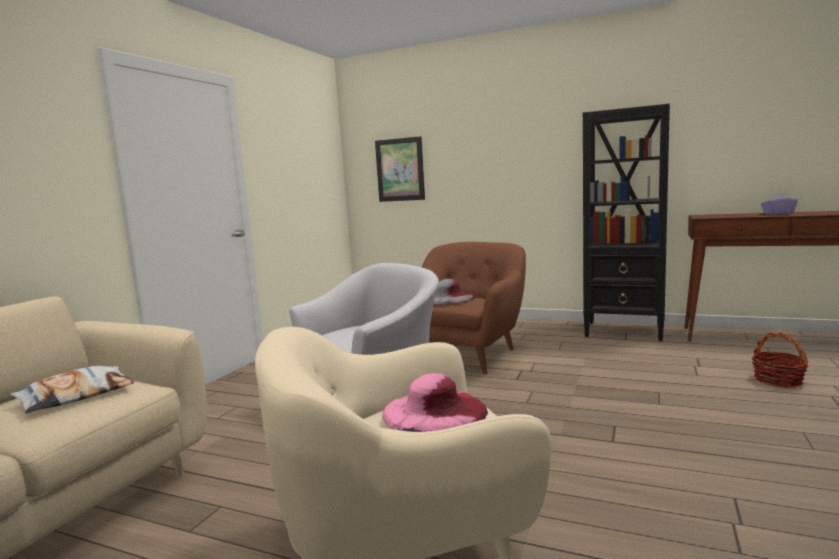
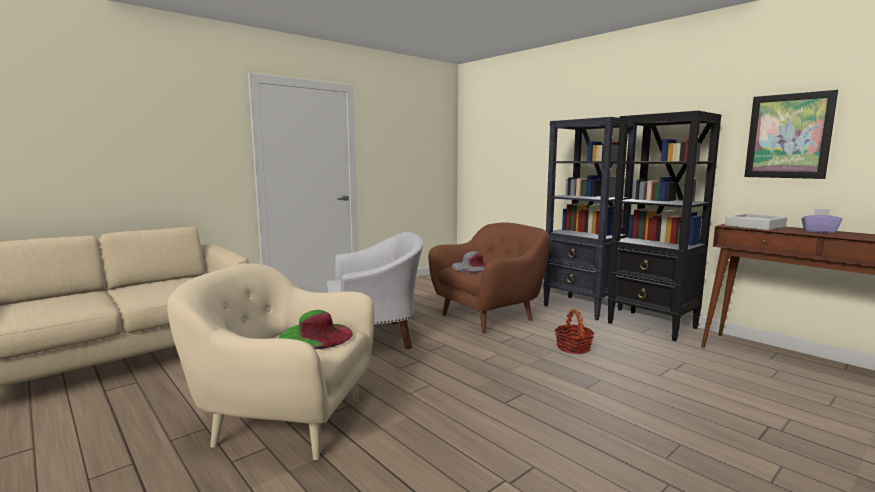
camera: 25 degrees right, 0 degrees up
(76, 396) = (175, 285): pillow -> none
(400, 169) = (495, 156): picture -> picture (788, 136)
(434, 411) = (316, 335): pink hat -> green hat
(542, 327) = (583, 308): none -> black bookcase
(721, 215) = (755, 226): none -> grey tray
(778, 380) = (735, 399): basket -> basket (573, 348)

